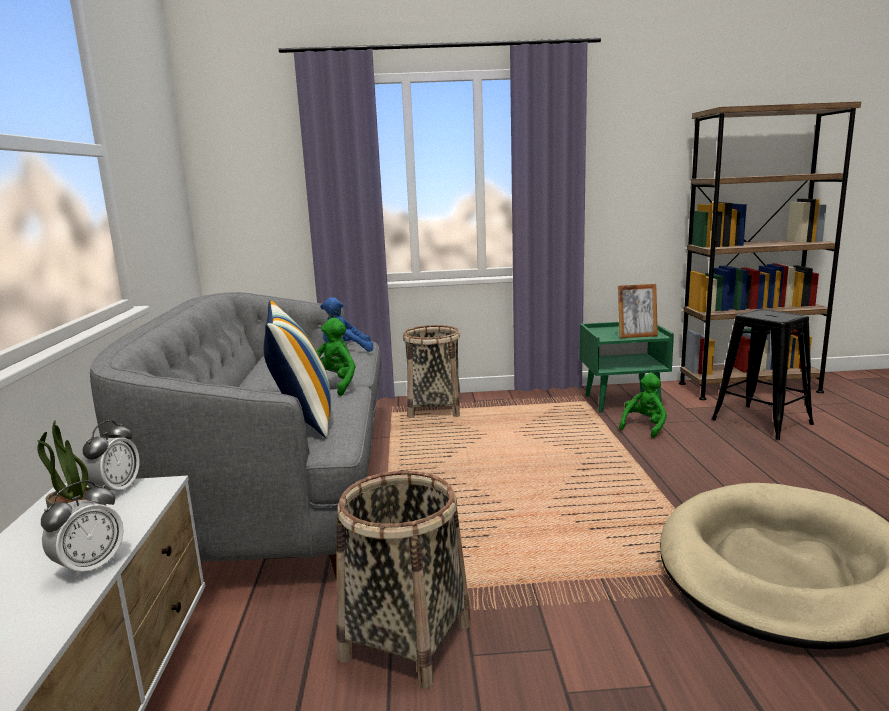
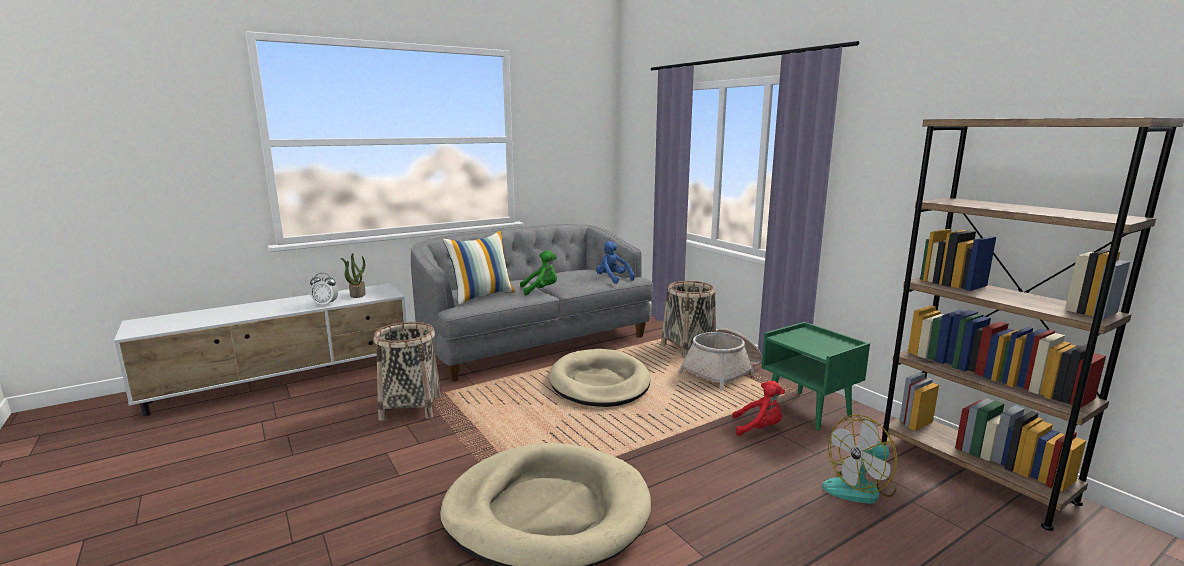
camera: 60 degrees right, 0 degrees up
(116, 490) = (385, 291): alarm clock -> none
(475, 472) = (599, 383): none -> beige dog bed
(512, 410) = (723, 372): none -> basket
(636, 336) = (808, 347): picture frame -> none
(644, 427) = (759, 428): green plush toy -> red plush toy
(761, 422) = (860, 488): black stool -> fan

